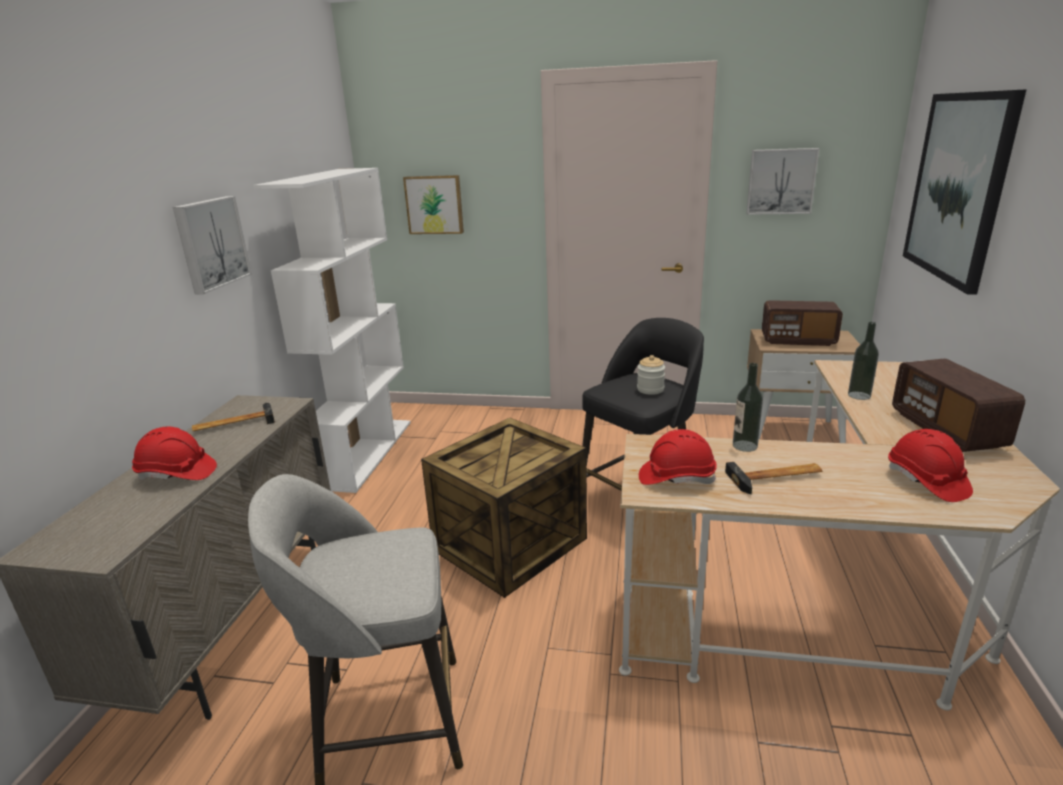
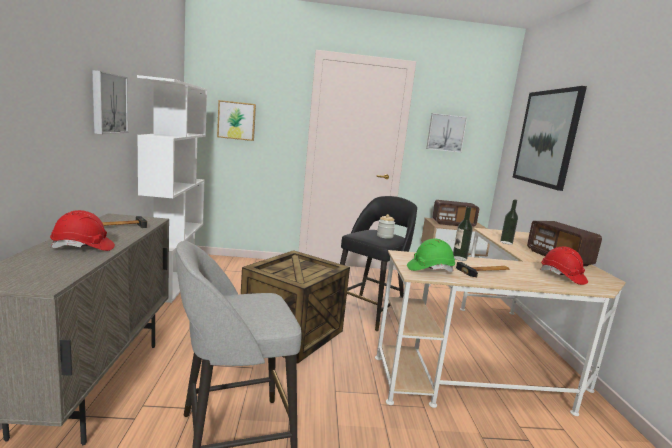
camera: 15 degrees left, 10 degrees down
(676, 477) = (430, 269): red hard hat -> green hard hat

